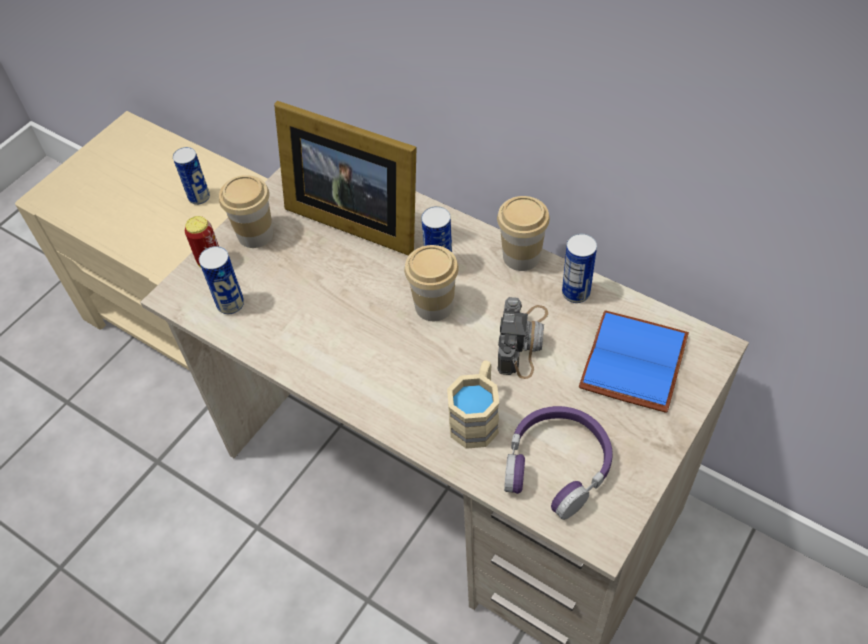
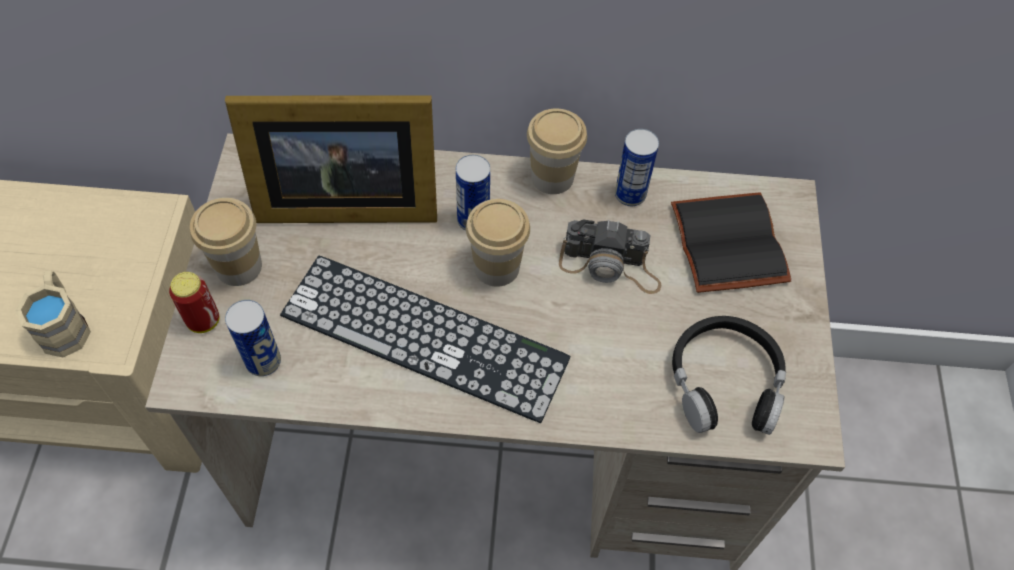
camera: 35 degrees left, 5 degrees up
(199, 197) = (91, 247): can -> none
(349, 333) = (424, 336): none -> keyboard
(477, 416) = (617, 367): beige mug -> beige mug (65, 325)
(523, 340) = (610, 266): camera -> camera turned 120 degrees clockwise
(556, 466) = (724, 382): purple headphones -> black headphones
(636, 364) = (732, 245): blue book -> black book

